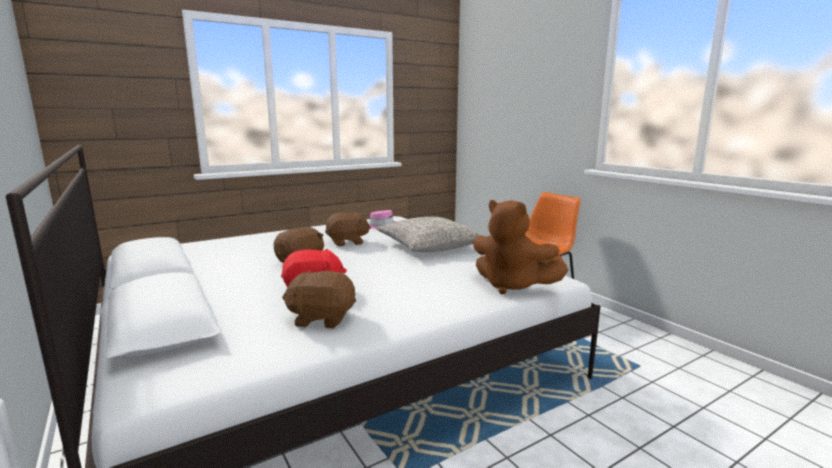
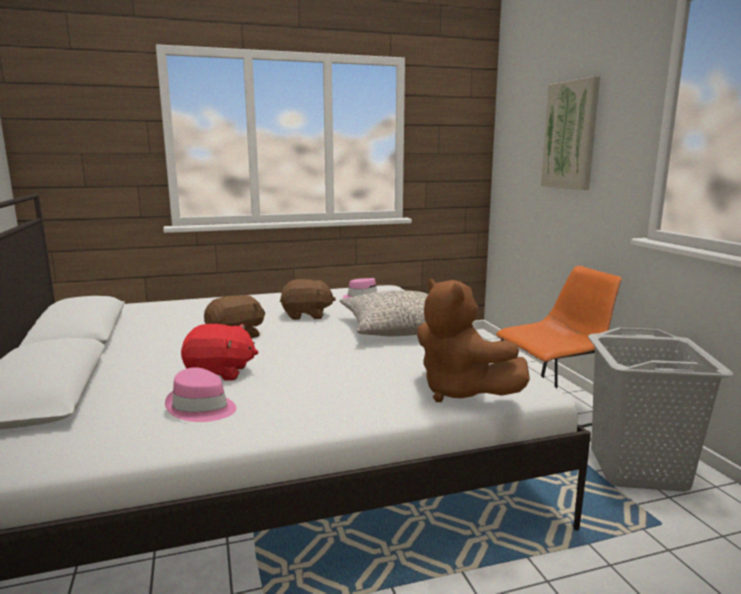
camera: 15 degrees right, 0 degrees up
(322, 318) = (201, 408): brown plush toy -> pink hat
(528, 95) = (570, 135): none -> picture
(608, 333) = (638, 468): none -> grey laundry basket

